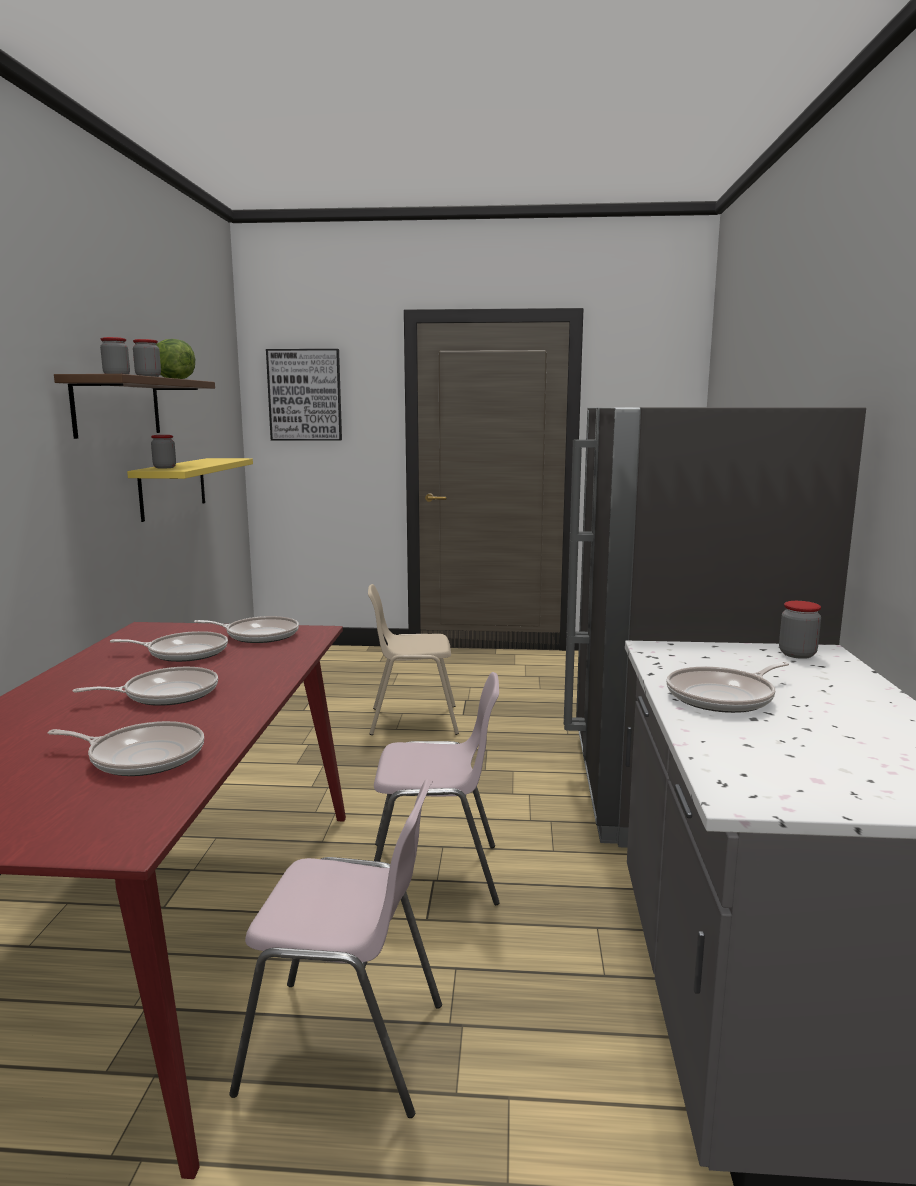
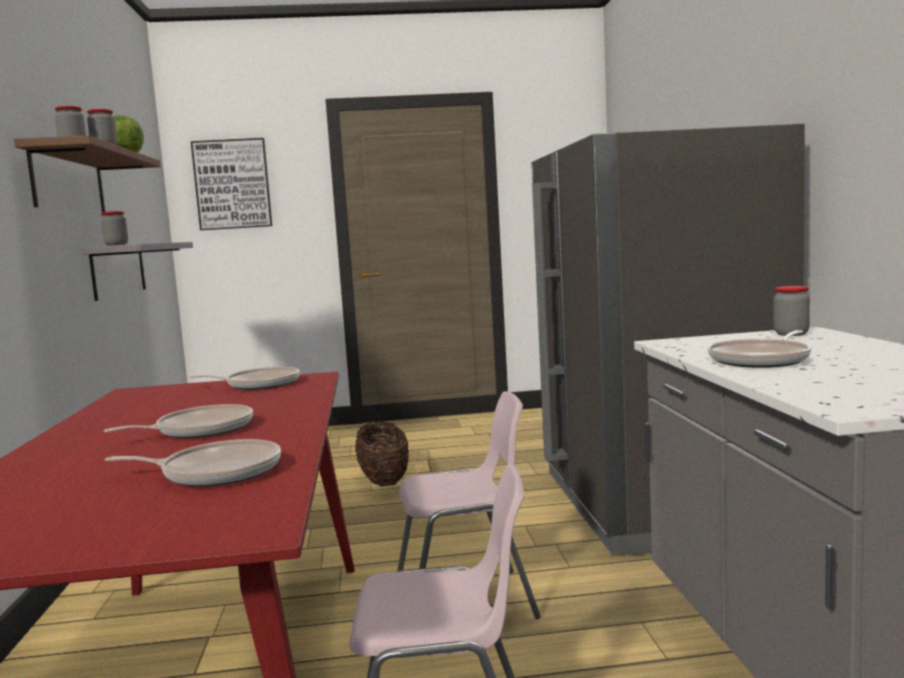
camera: 10 degrees left, 5 degrees down
(173, 487) = (119, 270): yellow shelf -> grey shelf
(184, 653) = (191, 402): frying pan -> none
(413, 720) = (384, 481): beige chair -> basket

